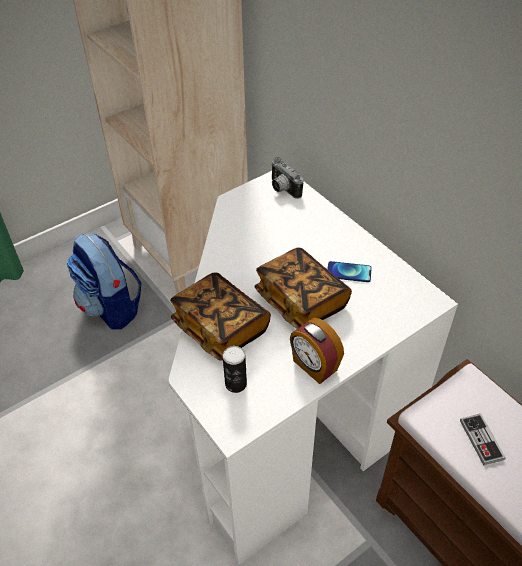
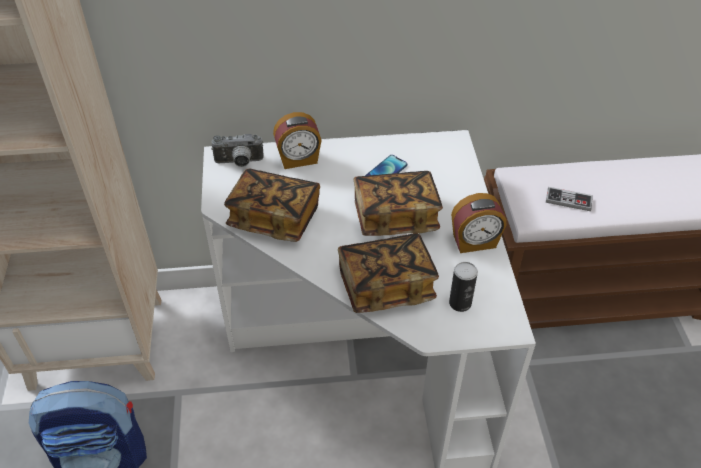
camera: 60 degrees left, 0 degrees up
(242, 234) = (274, 218): none -> book
(315, 217) = (298, 160): none -> alarm clock

